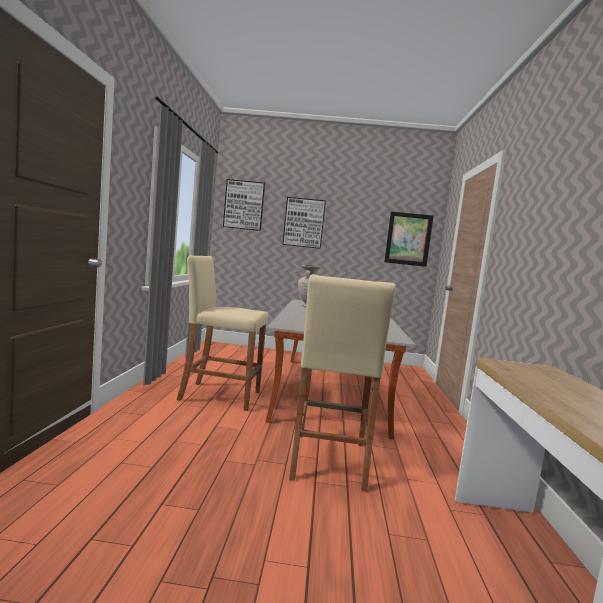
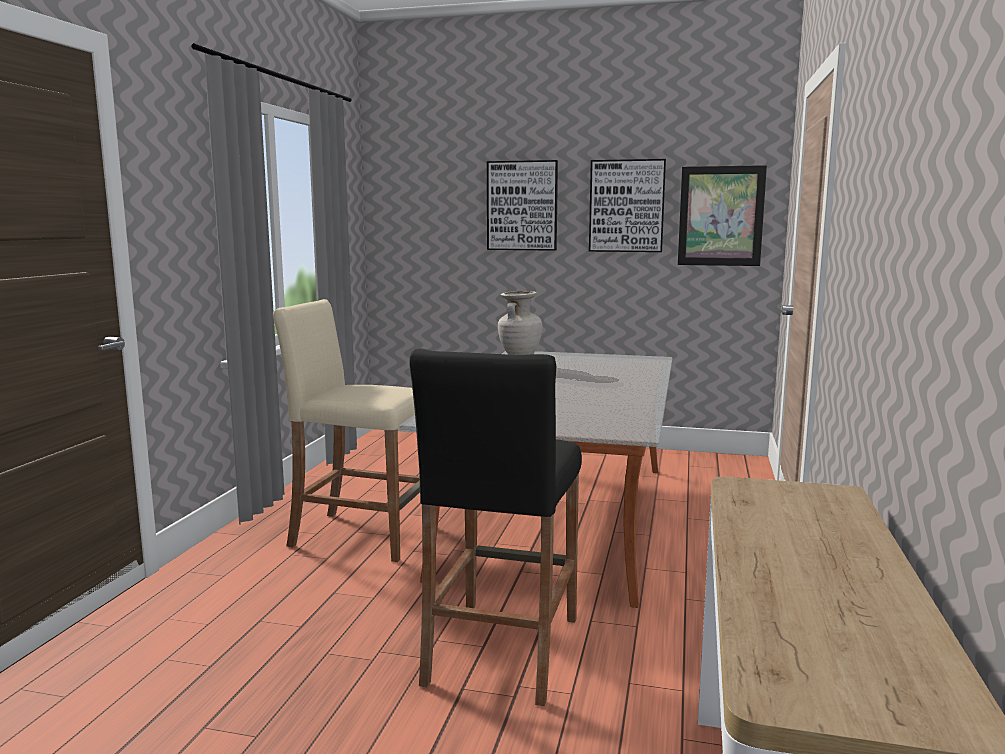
camera: 10 degrees right, 5 degrees up
(244, 205) = (414, 185): picture -> picture (626, 206)
(328, 460) = (502, 649): beige stool -> black stool

